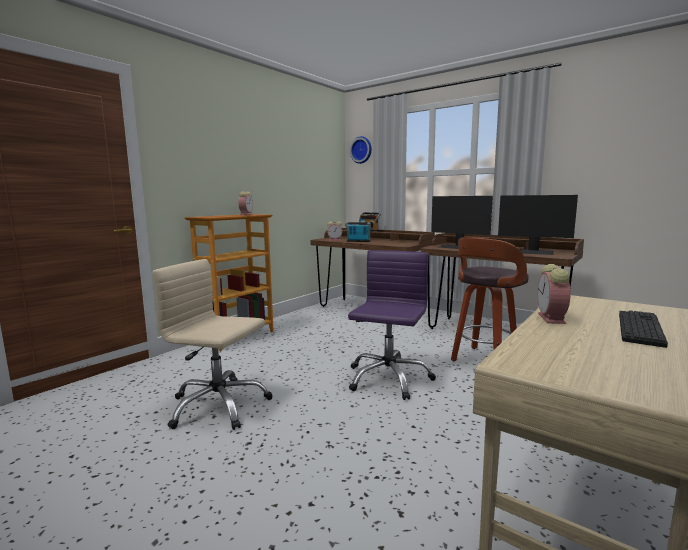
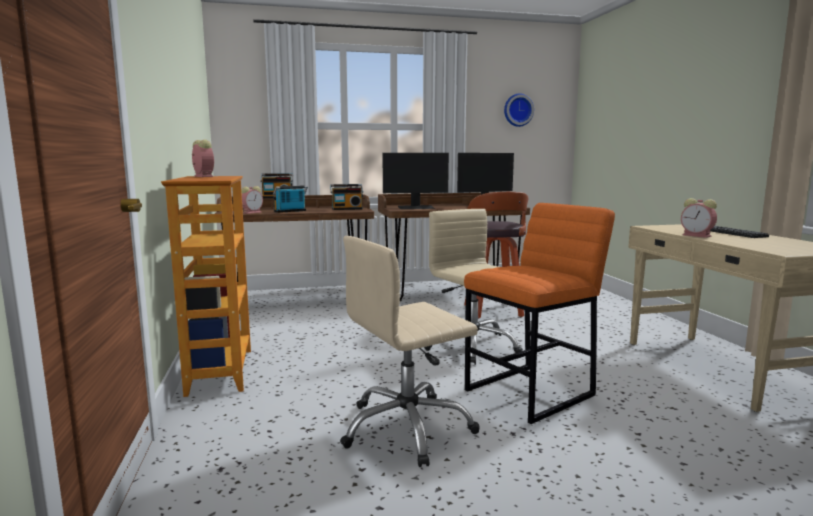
camera: 50 degrees left, 0 degrees up
(334, 428) = (531, 391): none -> orange chair
(362, 150) = (239, 88): wall clock -> wall clock (517, 110)
(388, 378) = (471, 346): purple office chair -> beige office chair
(401, 243) = (347, 209): none -> radio

